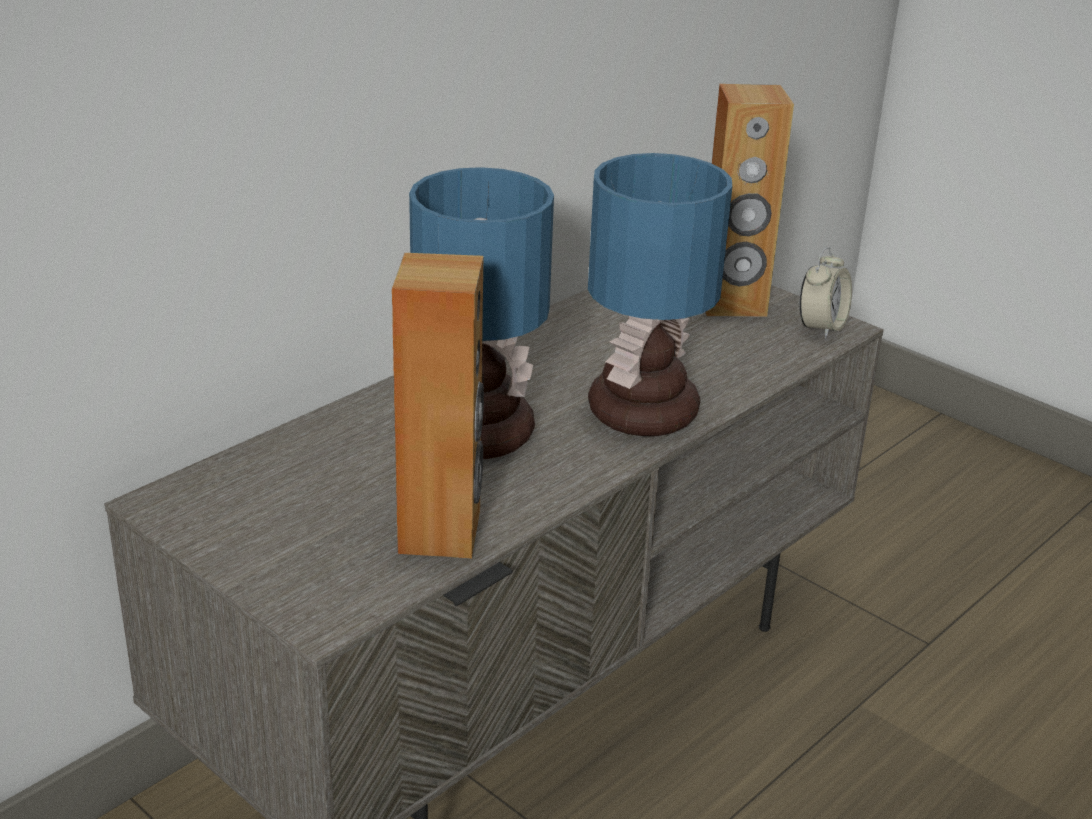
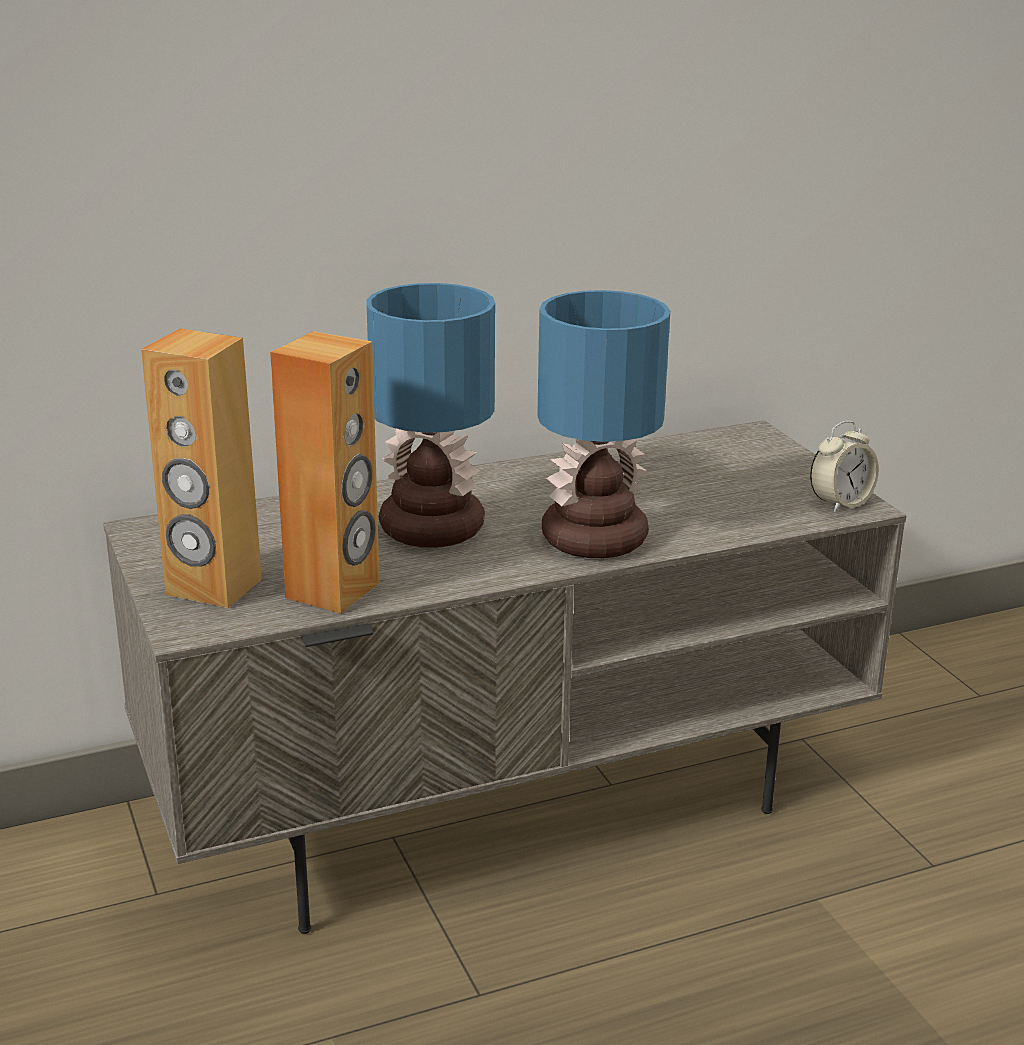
camera: 25 degrees right, 5 degrees down
(732, 304) = (770, 471): brown speaker -> brown speaker (213, 587)

